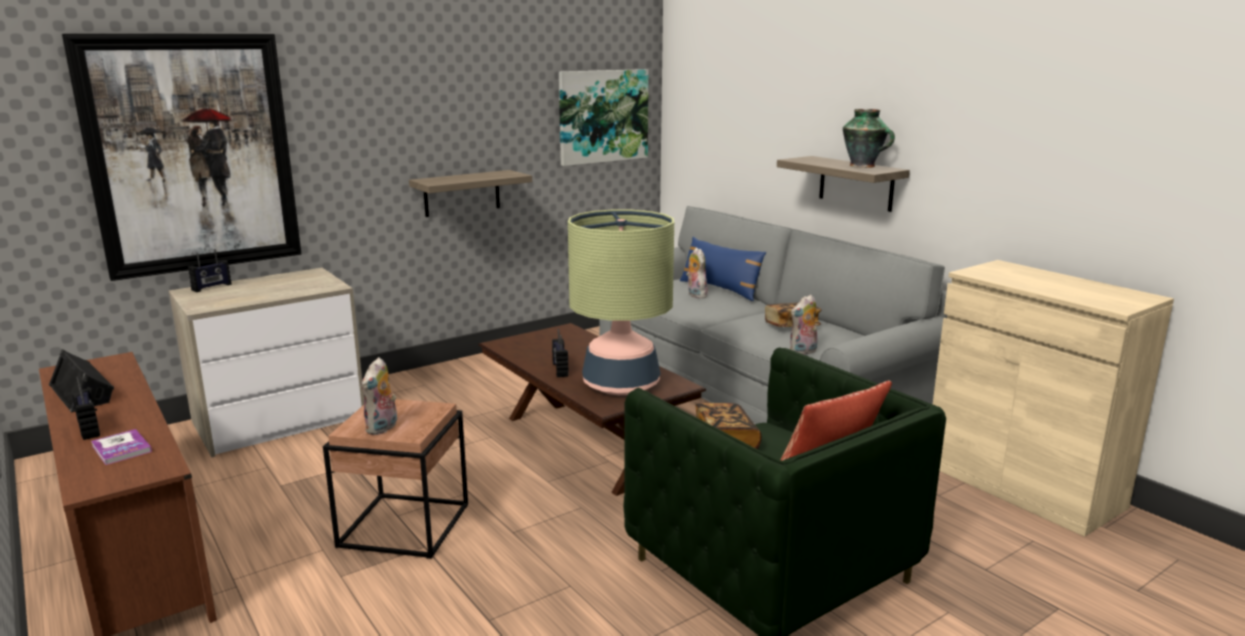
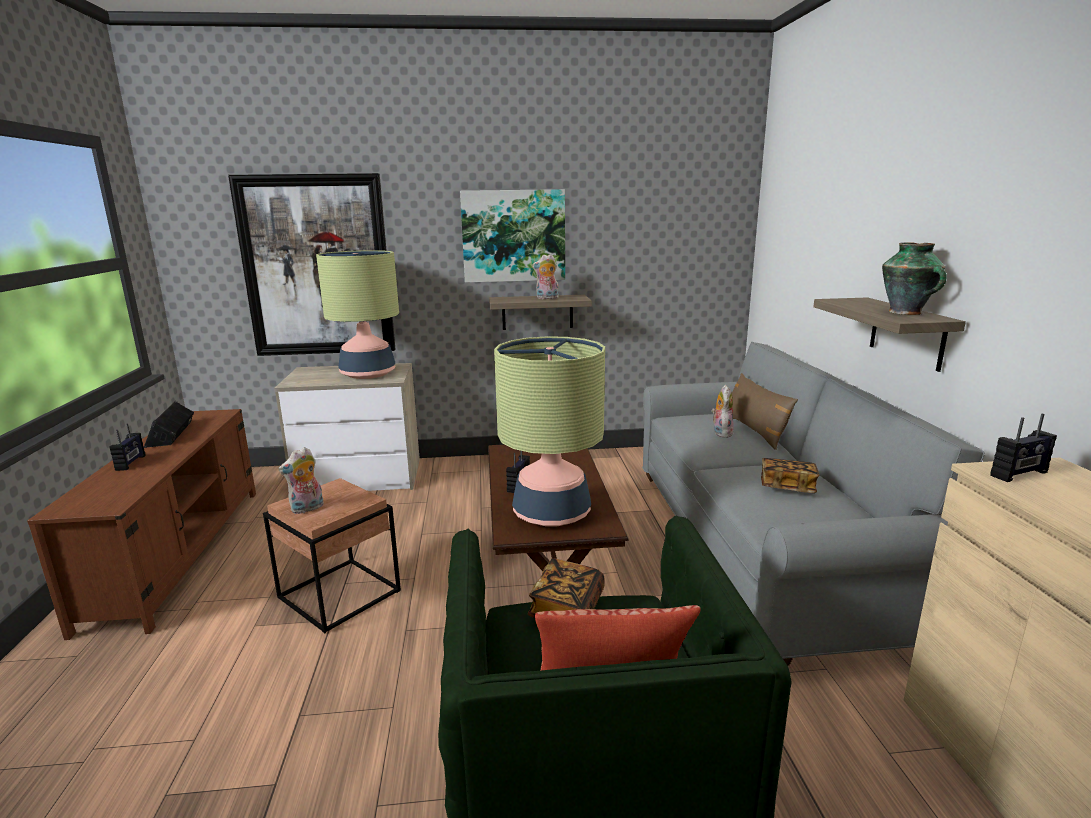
camera: 30 degrees right, 0 degrees up
(121, 448) = (120, 483): book -> none
(212, 287) = (322, 368): radio -> radio (1019, 474)
(288, 285) = (368, 374): none -> table lamp
(603, 116) = (686, 249): picture -> picture (513, 236)
(720, 289) = (755, 431): blue pillow -> brown pillow
(803, 352) = (769, 521): plush toy -> plush toy (546, 298)

